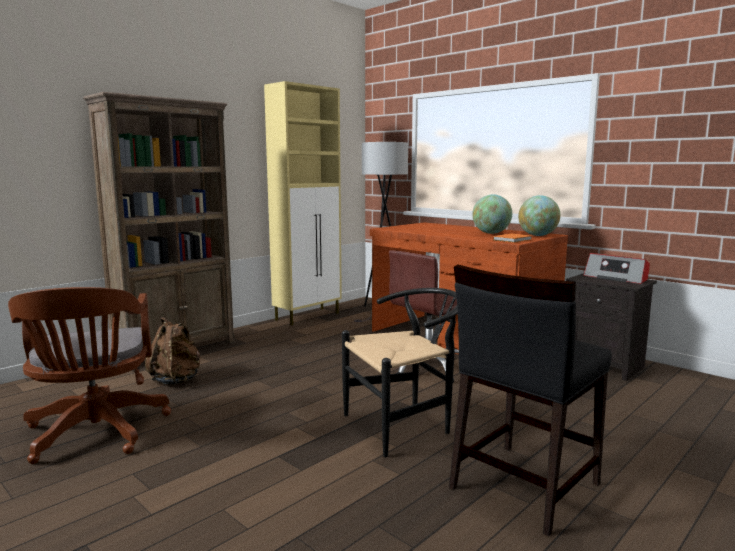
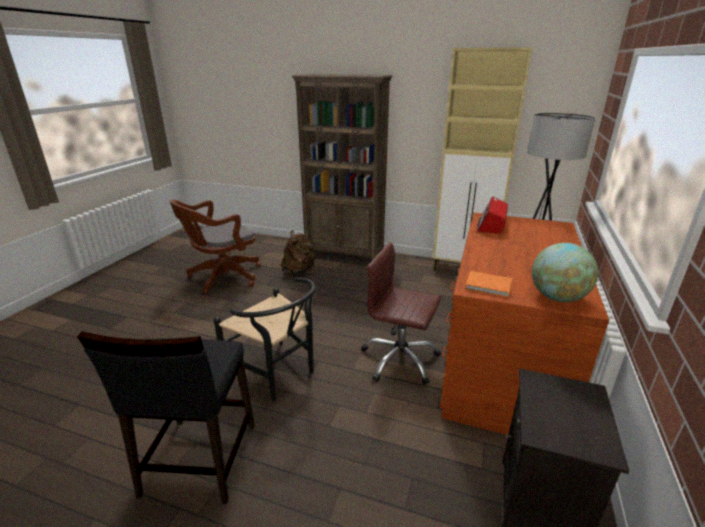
camera: 65 degrees right, 15 degrees up
(491, 233) = (531, 267): globe -> none
(522, 486) = (199, 459): black chair -> black chair turned 105 degrees counterclockwise
(616, 278) = (584, 418): radio -> radio (491, 224)

